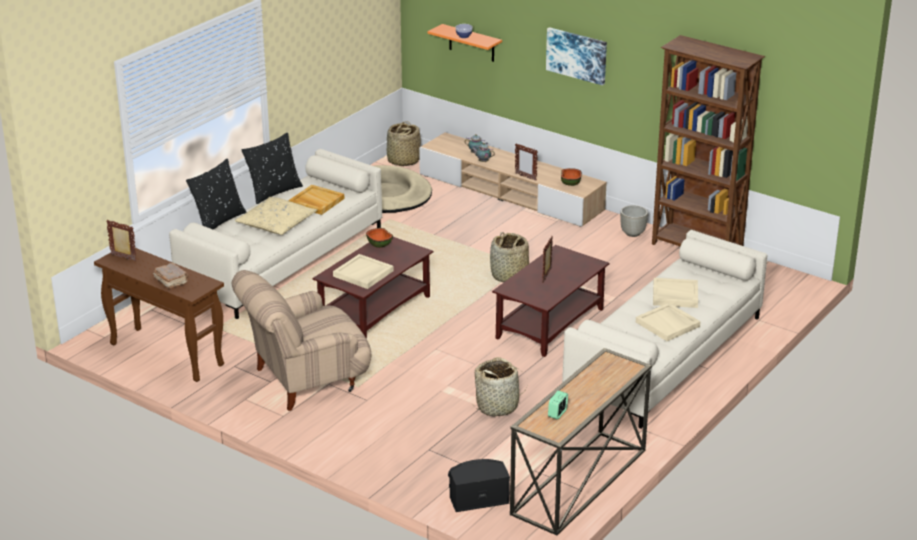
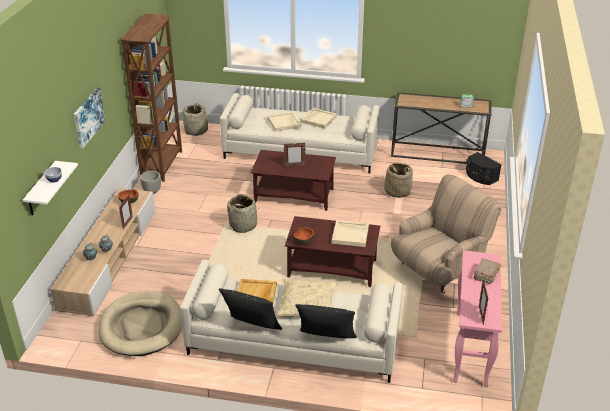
camera: 115 degrees left, 5 degrees up
(165, 354) = (471, 349): brown console table -> pink console table
(305, 381) = (439, 269): beige armchair -> beige armchair turned 75 degrees counterclockwise
(403, 161) = (65, 338): basket -> basket (196, 131)
(471, 43) = (41, 190): orange shelf -> white shelf

